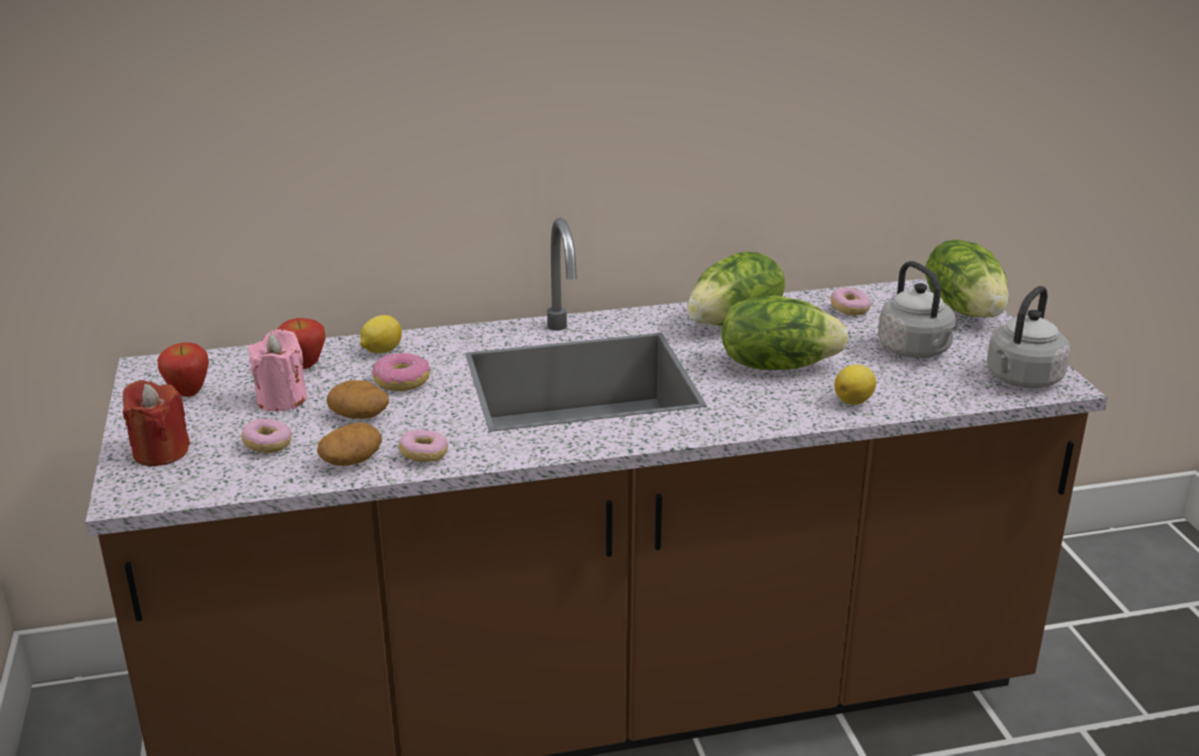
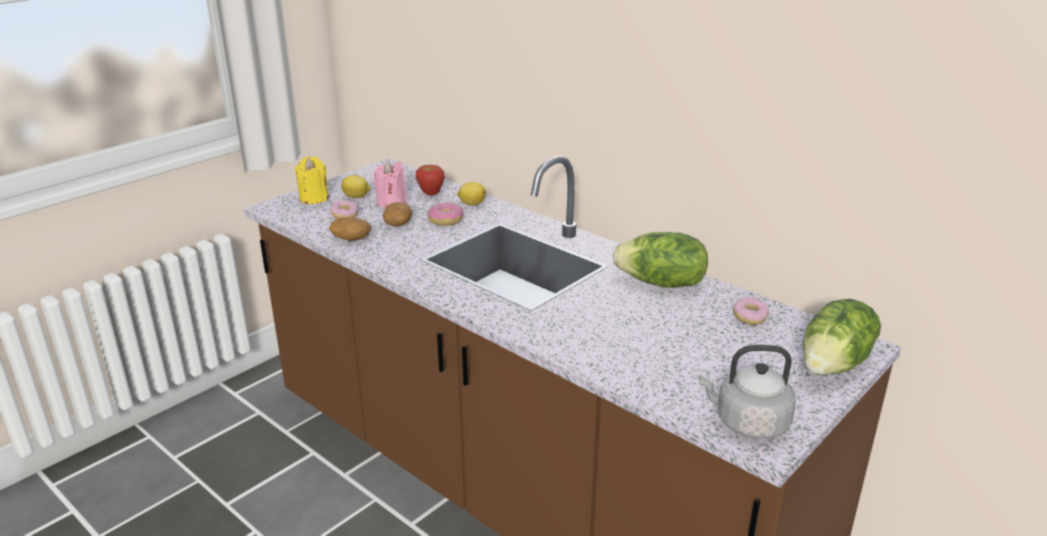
camera: 55 degrees right, 0 degrees up
(160, 452) = (314, 198): red candle -> yellow candle
(188, 393) = (373, 182): apple -> none
(424, 455) = (375, 253): donut -> none
(777, 365) = (620, 316): lettuce -> none
(854, 401) = (608, 359): lemon -> lemon (357, 197)
(916, 351) = (725, 363): grey kettle -> none

